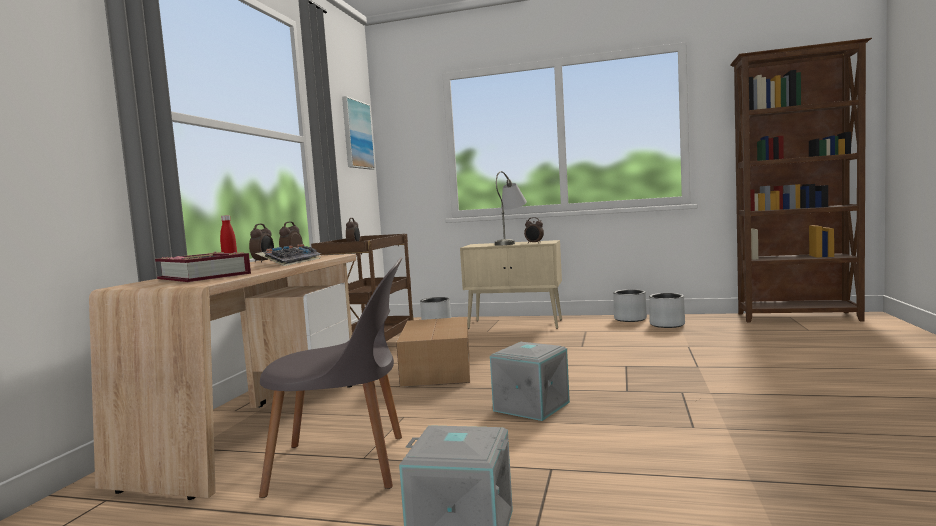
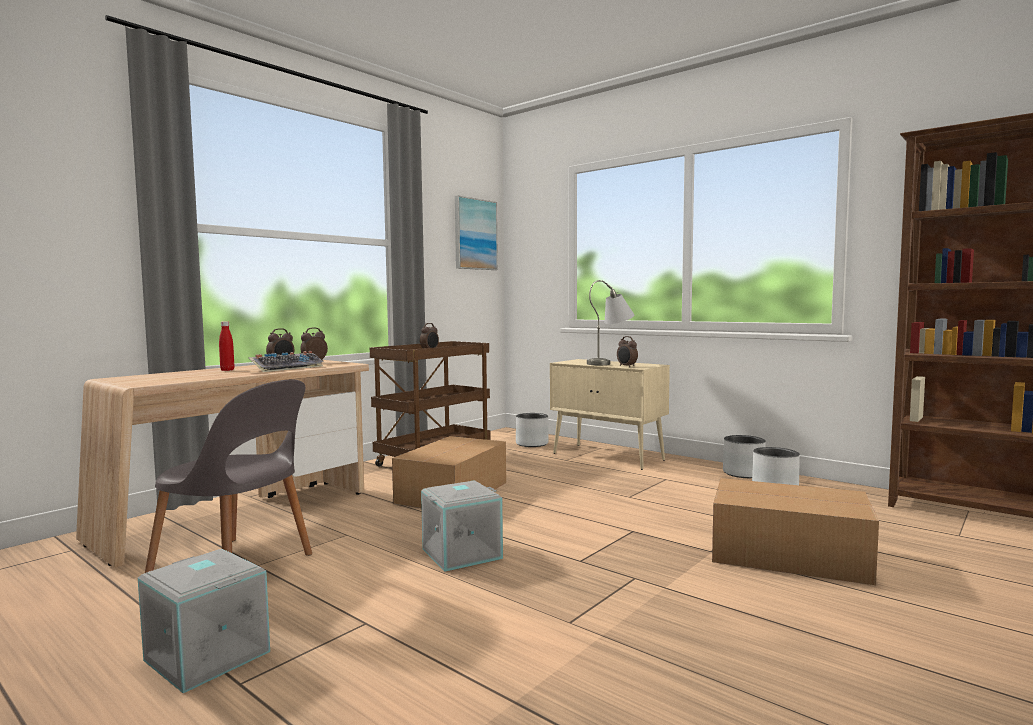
camera: 25 degrees right, 0 degrees up
(205, 276) = (178, 376): book -> none
(742, 358) = (786, 554): none -> cardboard box

